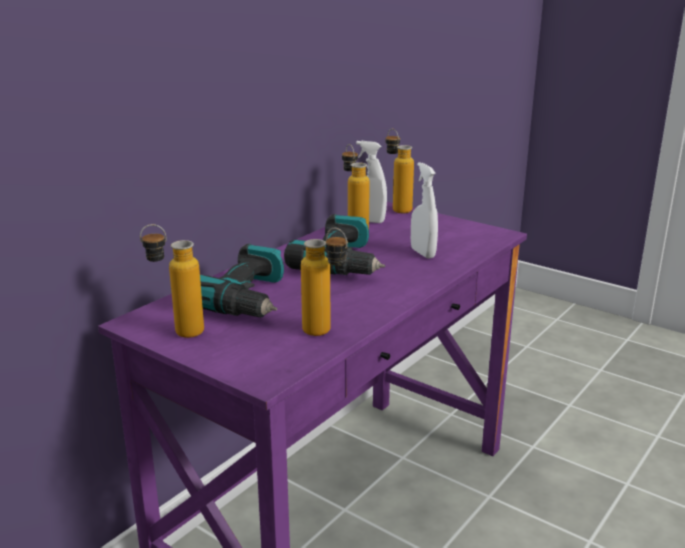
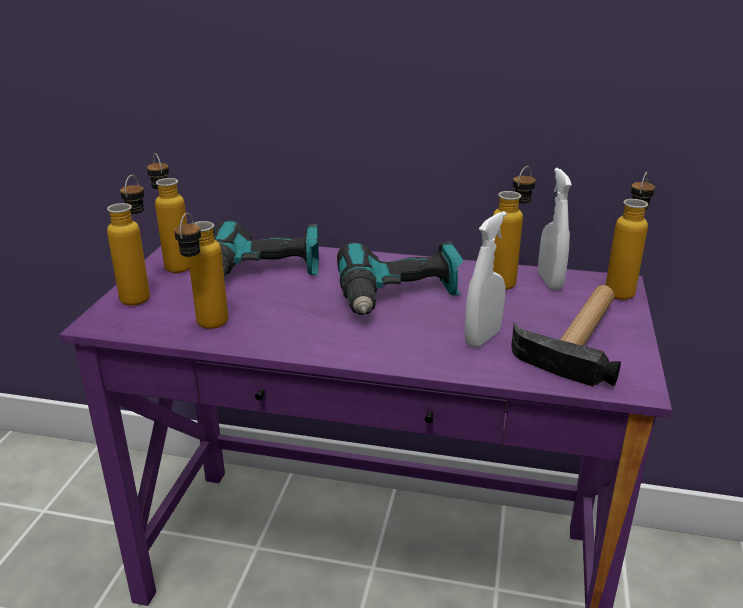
camera: 65 degrees right, 5 degrees up
(226, 354) = (141, 294): none -> bottle
(442, 231) = (578, 337): none -> hammer

